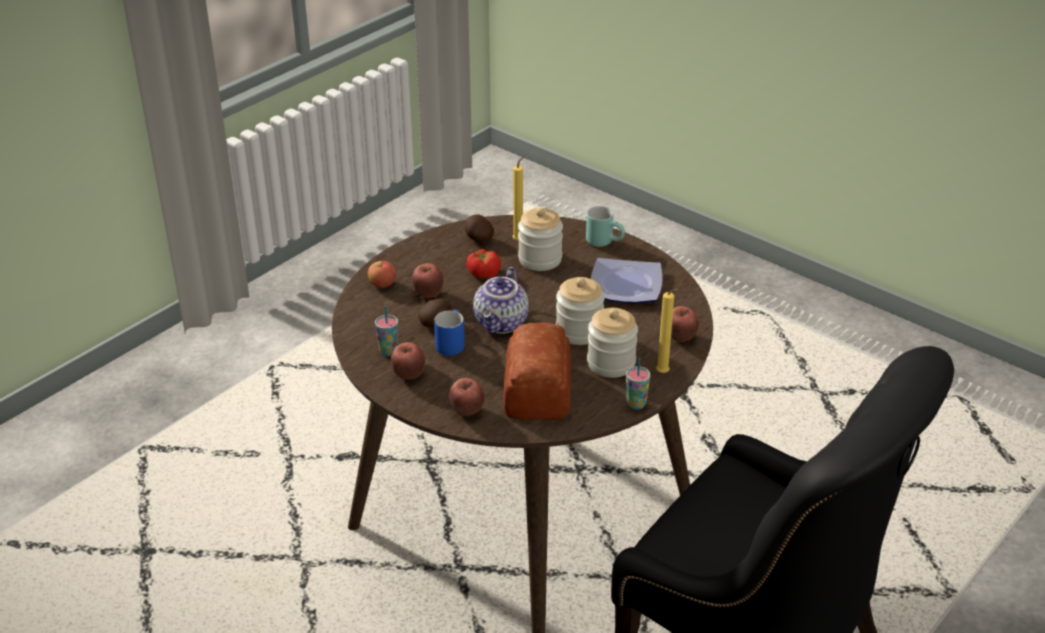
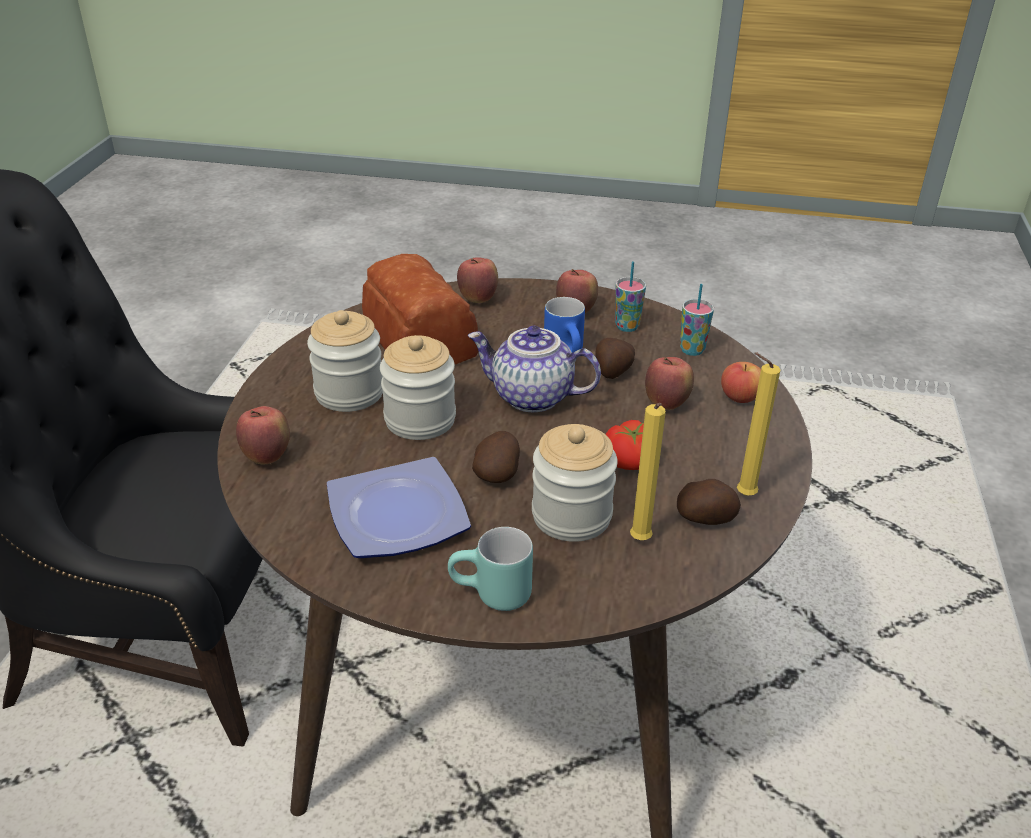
camera: 150 degrees right, 0 degrees up
(502, 323) = (531, 397): teapot -> teapot turned 60 degrees counterclockwise
(558, 289) = (498, 473): none -> potato
(636, 404) = (291, 357): cup -> cup (692, 350)
(664, 373) = (271, 401): yellow candle -> yellow candle (742, 495)

